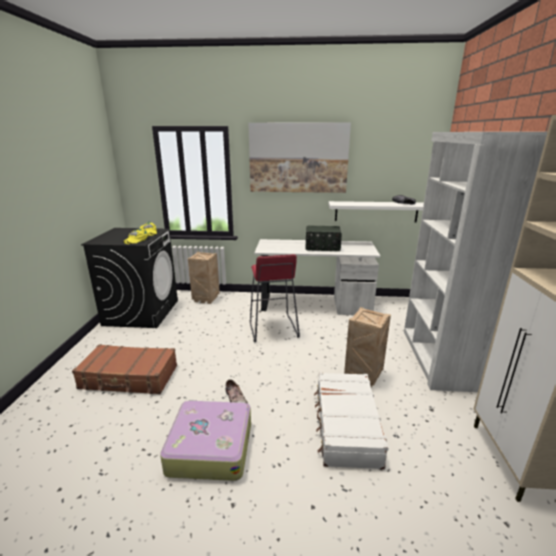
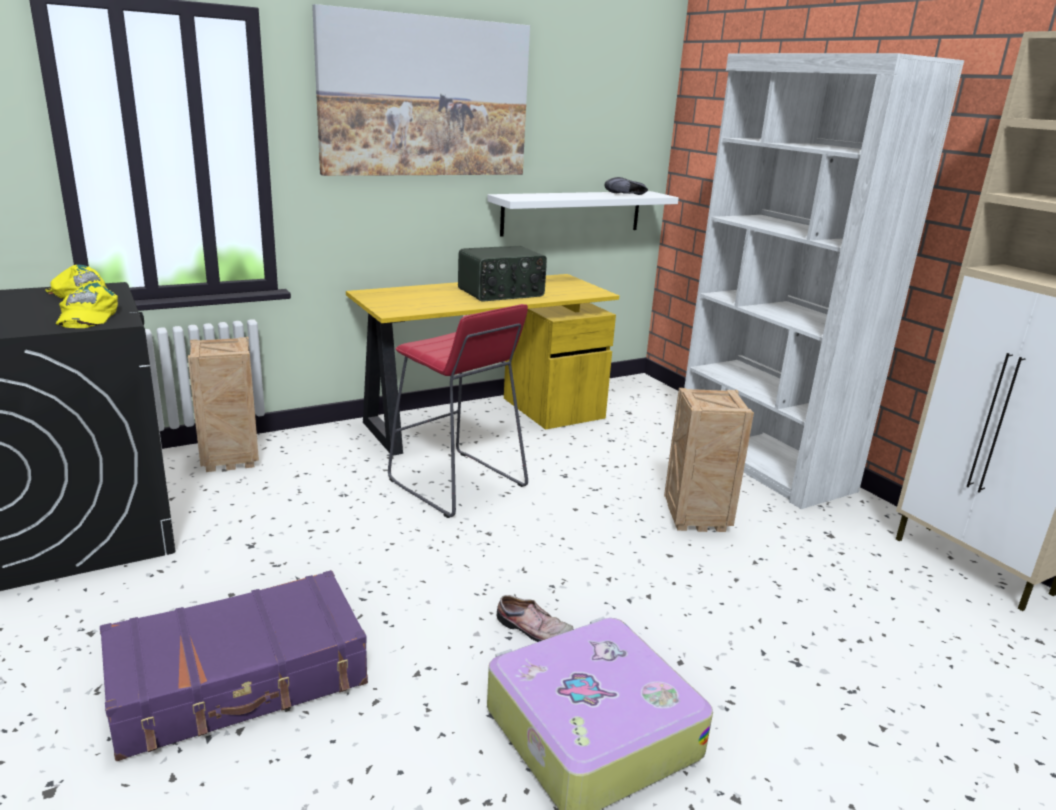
camera: 35 degrees left, 0 degrees up
(129, 377) = (240, 681): brown suitcase -> purple suitcase
(313, 304) = (481, 420): white desk -> yellow desk
(346, 425) = (754, 601): white suitcase -> none

